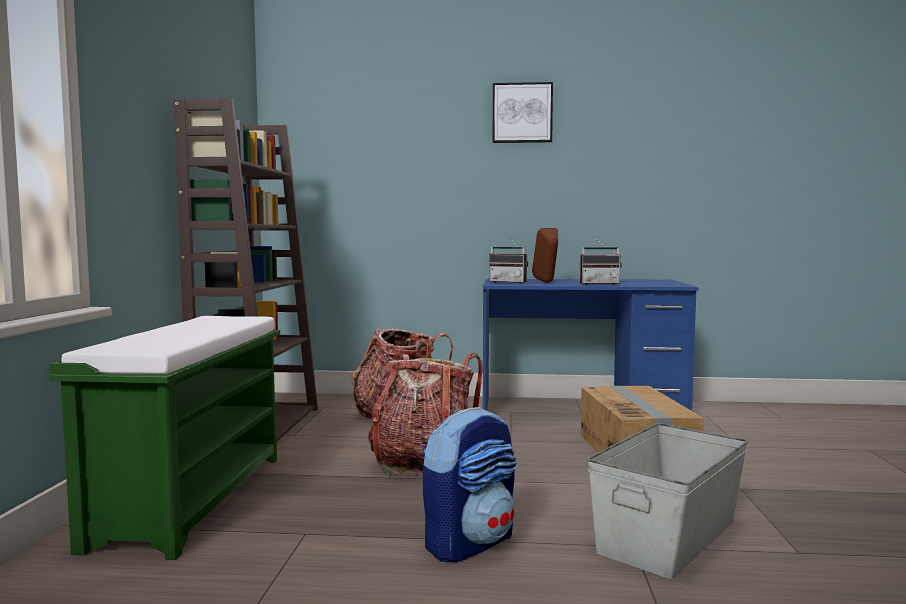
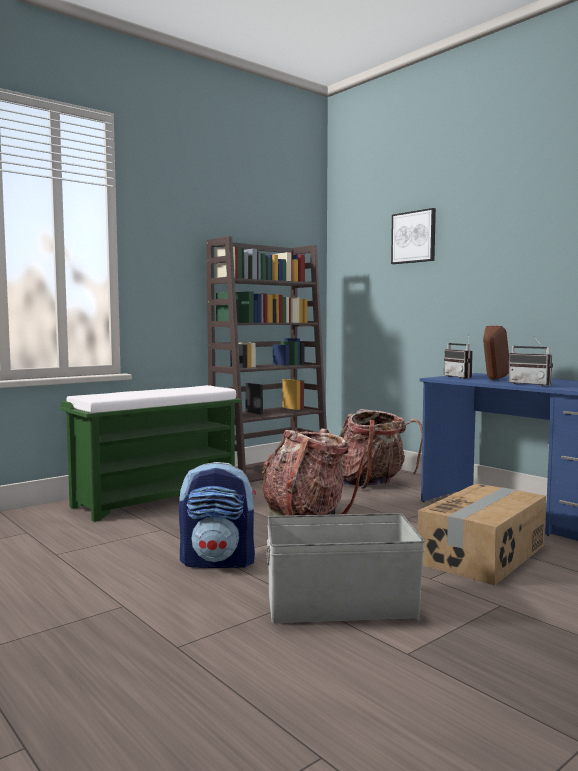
camera: 45 degrees right, 0 degrees up
(522, 113) = (512, 210): picture -> picture (414, 237)

